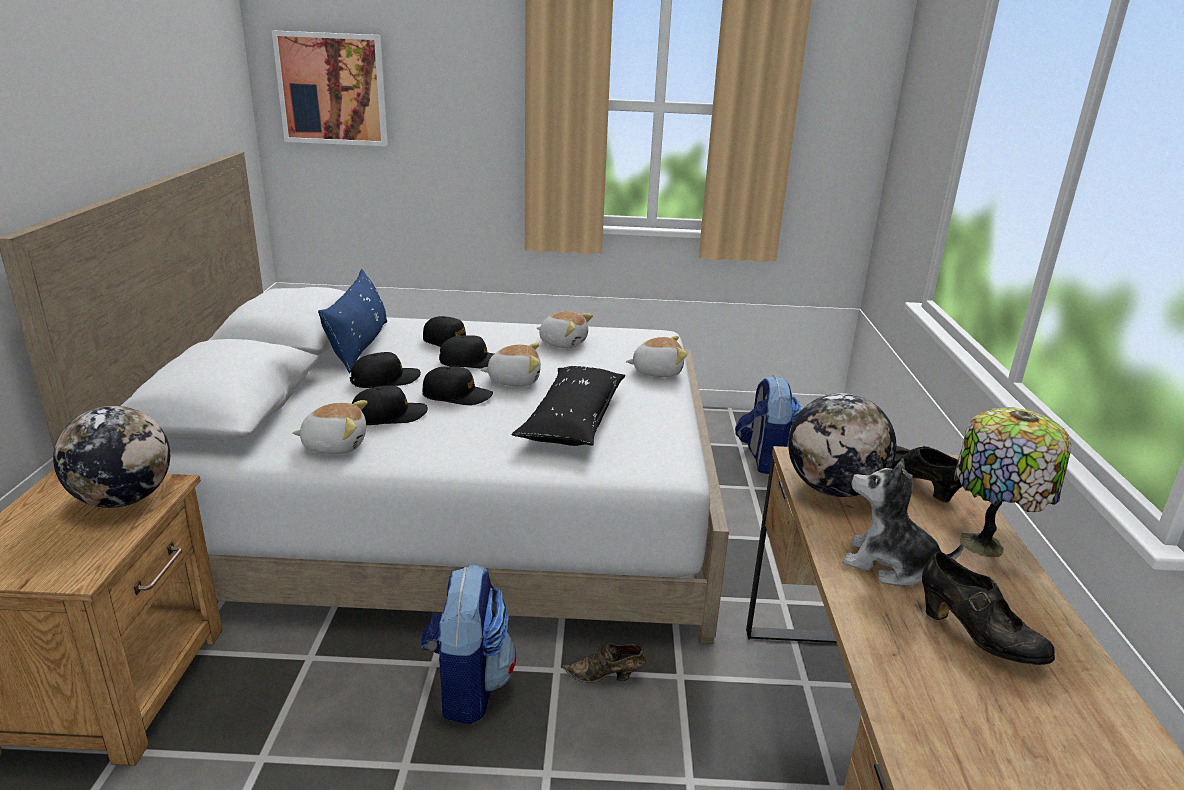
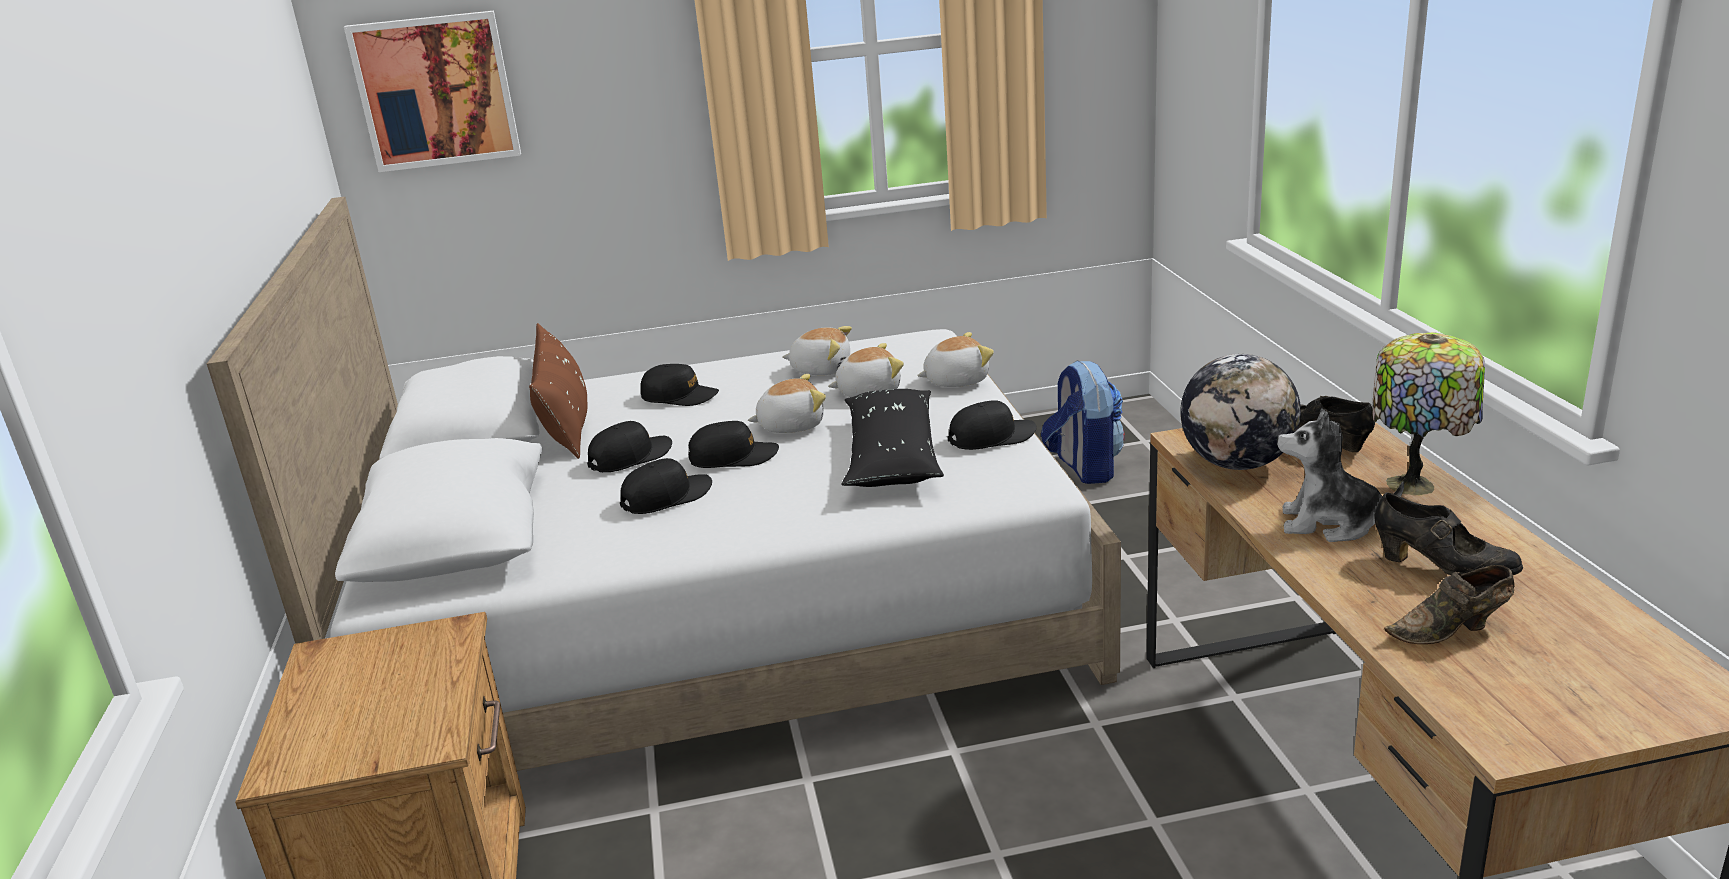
camera: 10 degrees left, 0 degrees up
(123, 499) = (415, 657): globe -> none
(335, 445) = (626, 543): plush toy -> plush toy (868, 392)
(360, 345) = (566, 423): blue pillow -> brown pillow
(467, 687) = (861, 793): backpack -> none
(471, 361) = (722, 414): black cap -> black cap (992, 437)
(606, 676) = (1014, 744): brown shoe -> brown shoe (1451, 630)

